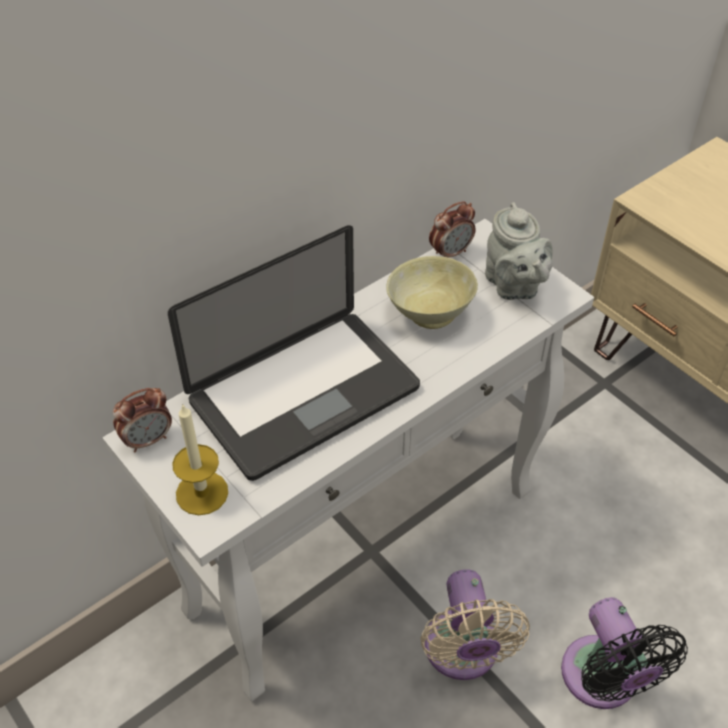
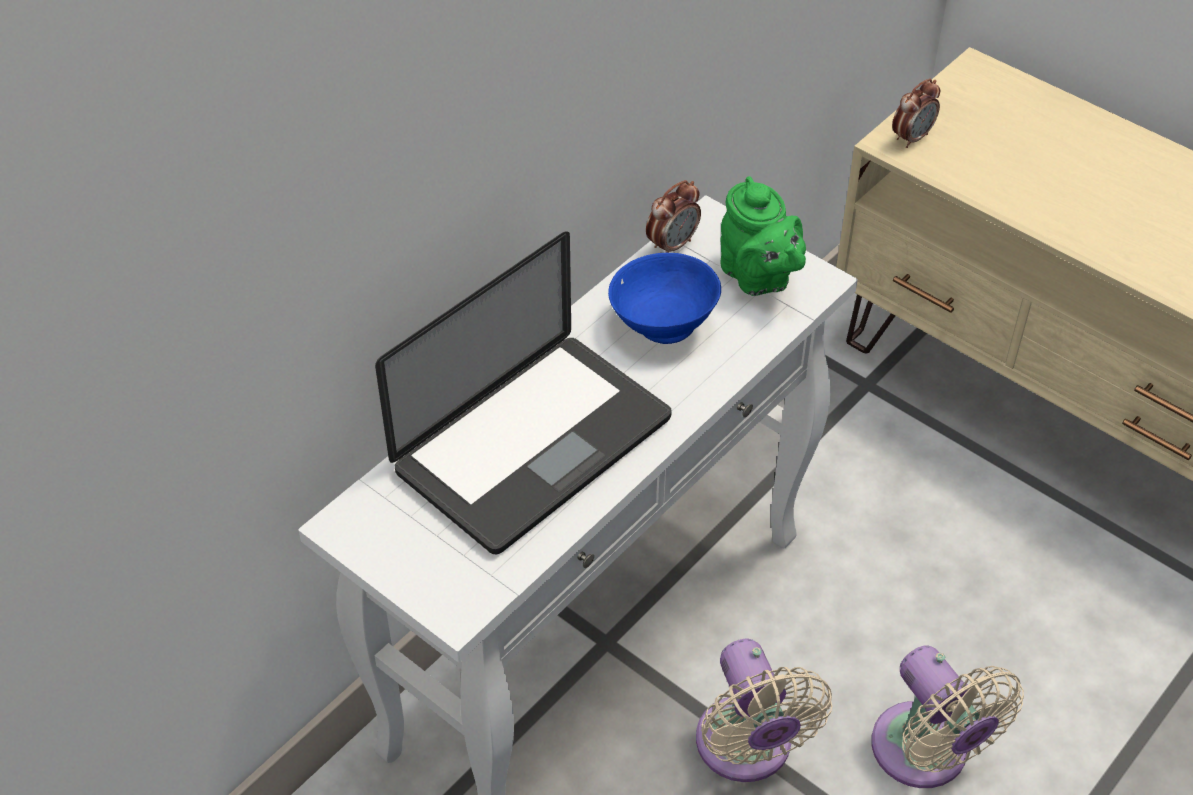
camera: 10 degrees left, 0 degrees up
(148, 440) = (356, 524): alarm clock -> alarm clock (912, 138)
(202, 493) = (439, 577): candle -> none
(429, 312) = (663, 323): beige bowl -> blue bowl
(513, 286) = (758, 278): grey teapot -> green teapot
(603, 681) = (926, 755): black fan -> beige fan

